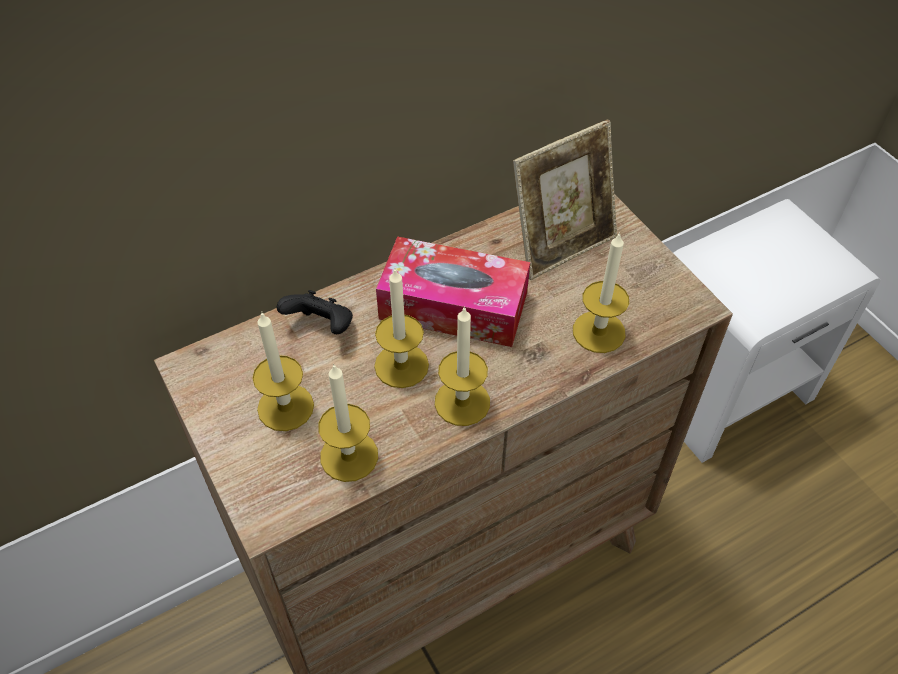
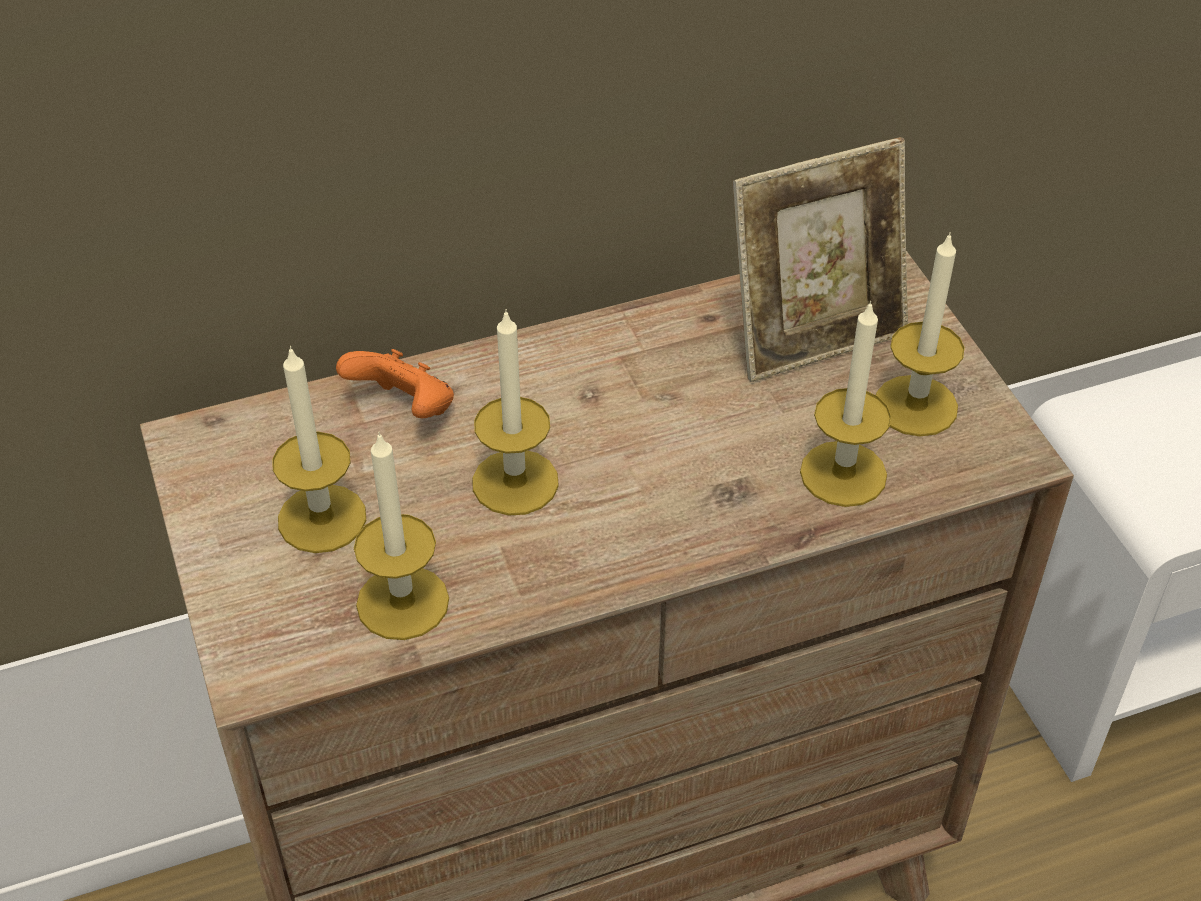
camera: 10 degrees right, 5 degrees down
(321, 326) = (404, 409): black game controller -> orange game controller
(453, 306) = (618, 405): tissue box -> none
(462, 402) = (598, 549): candle -> candle (915, 406)

